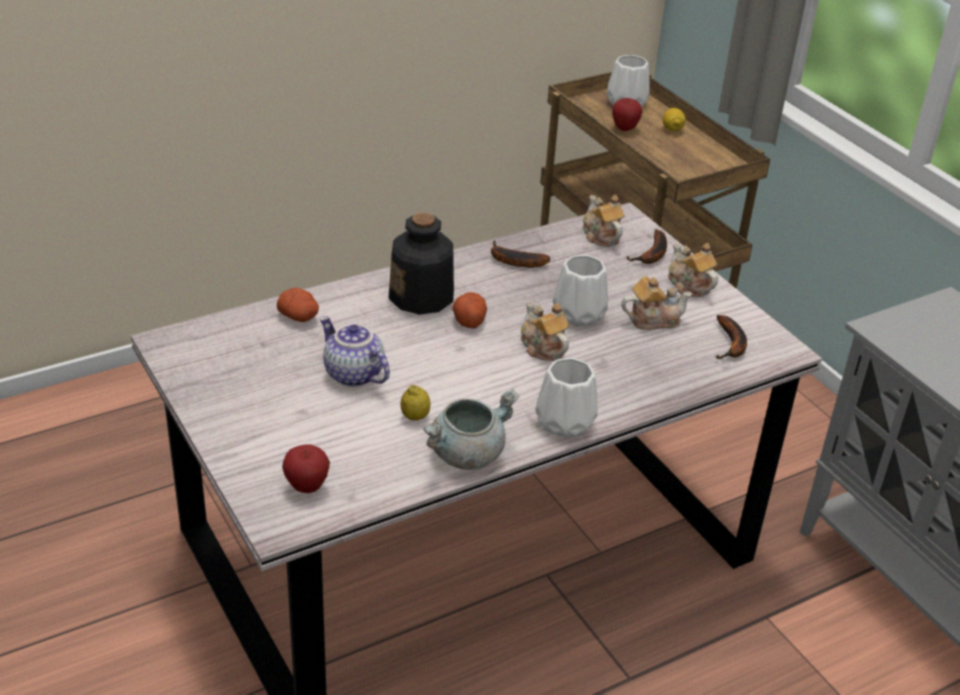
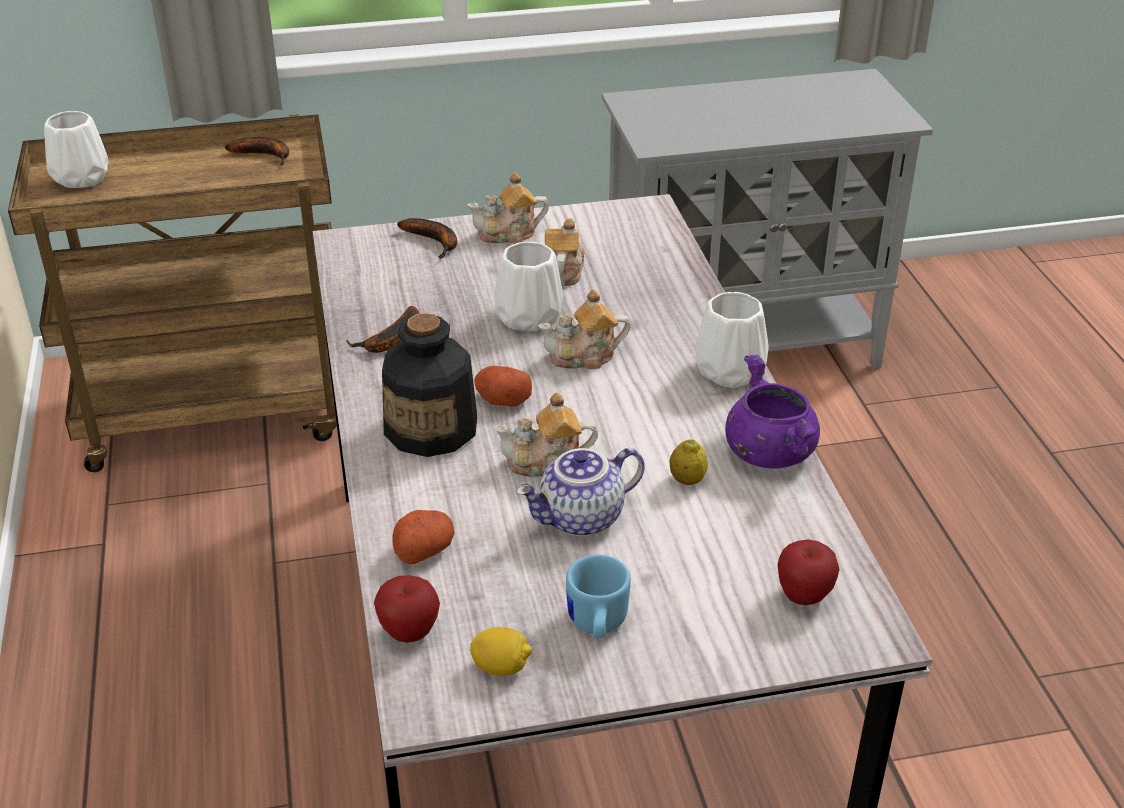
camera: 70 degrees left, 0 degrees up
(250, 396) = (596, 625): none -> blue mug
(466, 454) = (768, 452): grey cooking pot -> purple cooking pot
(600, 236) = (374, 266): teapot -> teapot (546, 463)
(624, 128) = (143, 193): apple -> apple (409, 632)
(672, 129) = (173, 163): lemon -> lemon (501, 667)
(731, 344) = (628, 236): banana -> banana (265, 155)

